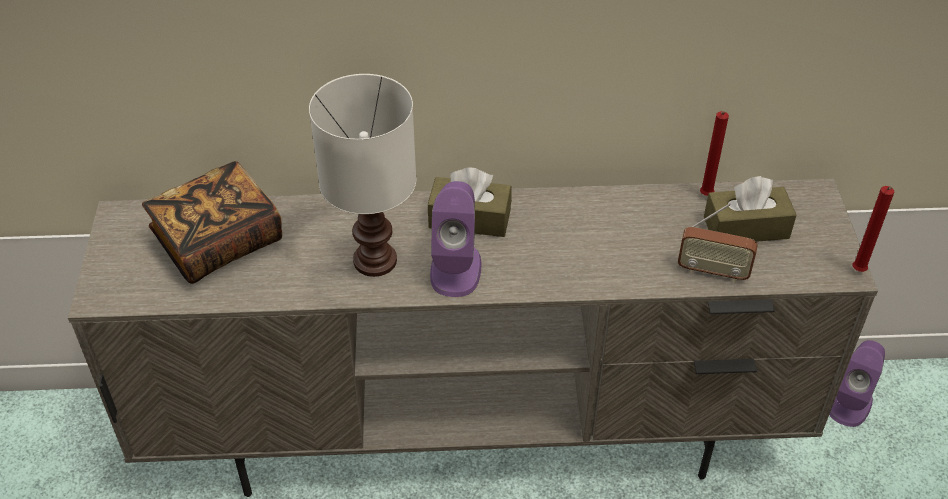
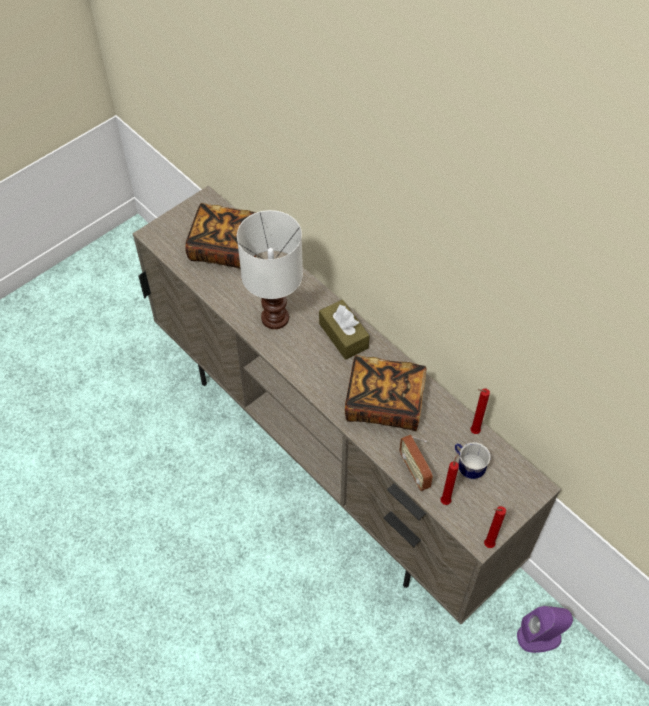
camera: 50 degrees right, 10 degrees up
(455, 268) = (302, 354): purple speaker -> none
(599, 241) = (384, 403): none -> book
(746, 227) = (467, 467): brown tissue box -> mug
(773, 269) = (446, 500): none -> red candle

